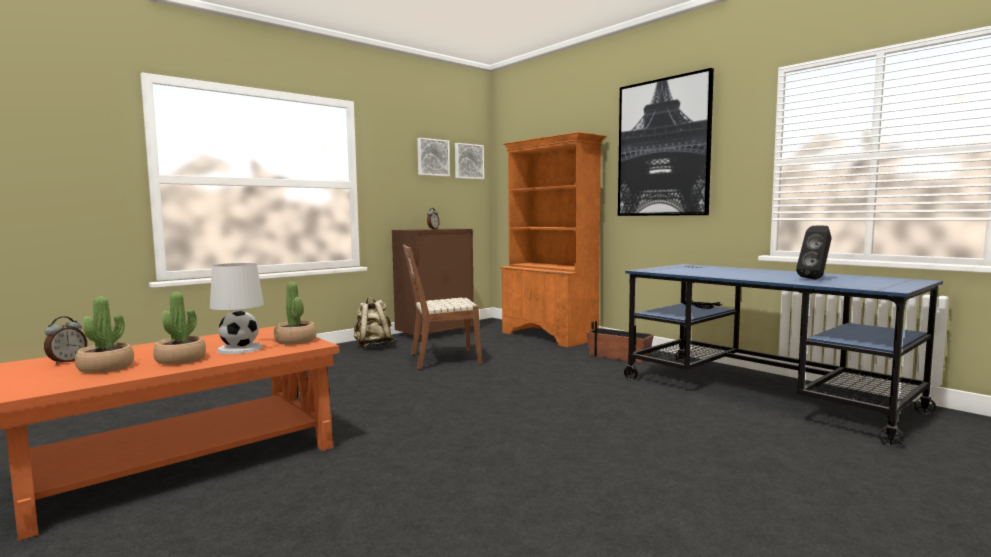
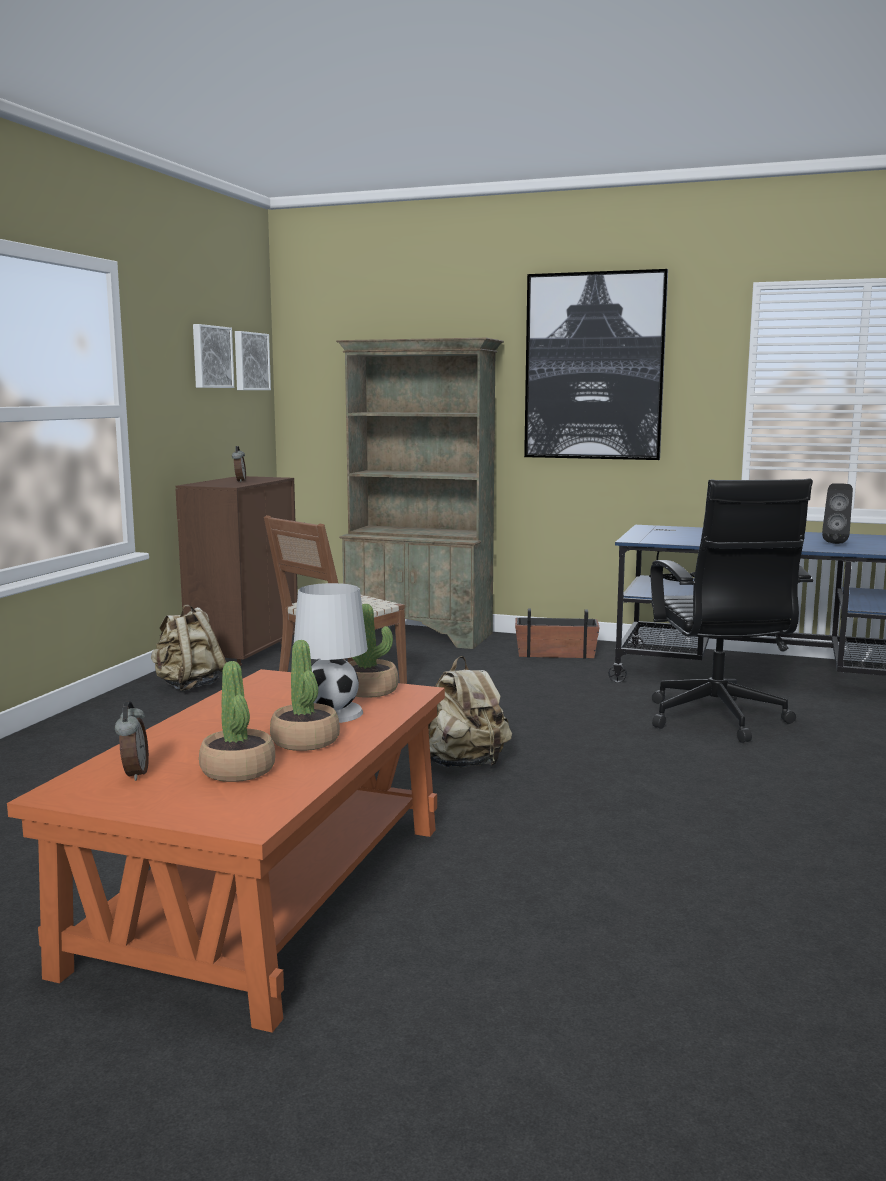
camera: 30 degrees left, 5 degrees up
(427, 413) = (464, 765): none -> beige backpack
(549, 336) = (419, 635): orange bookcase -> green bookcase
(661, 418) = (718, 721): none -> black office chair

